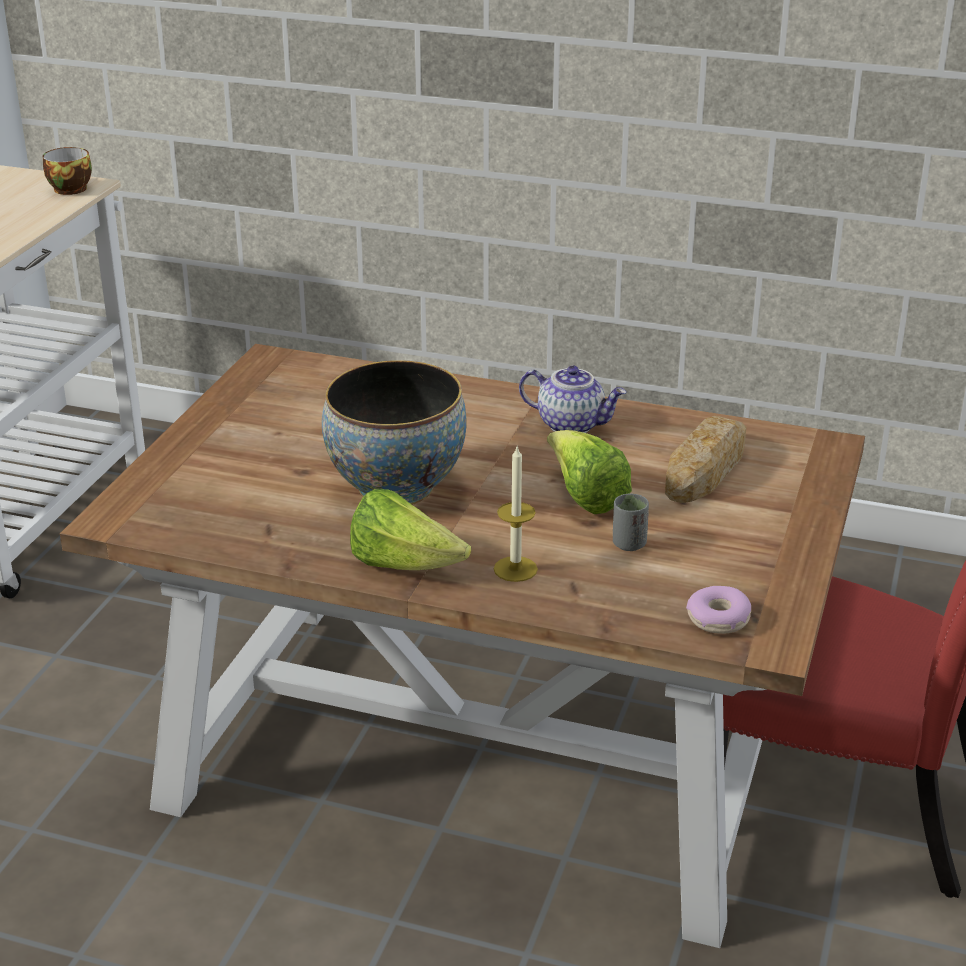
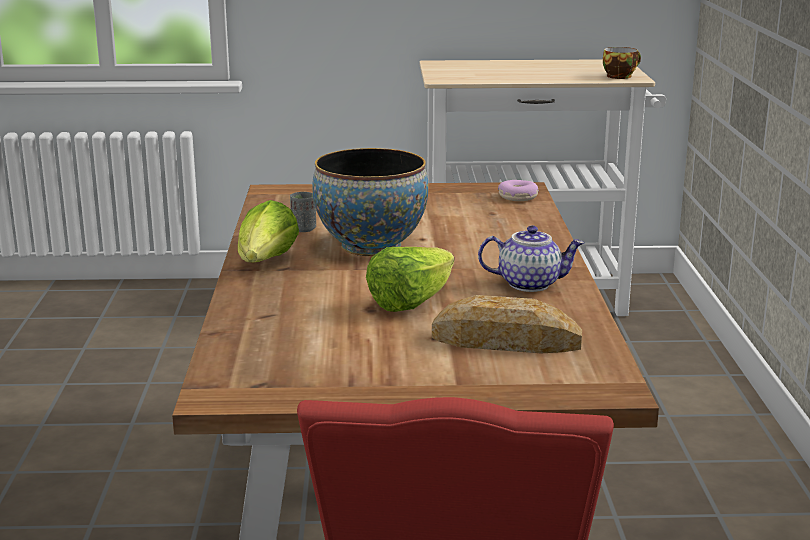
camera: 70 degrees right, 10 degrees down
(515, 569) = (281, 294): candle -> none
(572, 424) = (530, 283): teapot -> teapot turned 90 degrees counterclockwise
(629, 544) = (346, 326): grey cup -> grey cup (303, 229)
(718, 619) = (246, 371): donut -> donut (518, 197)

